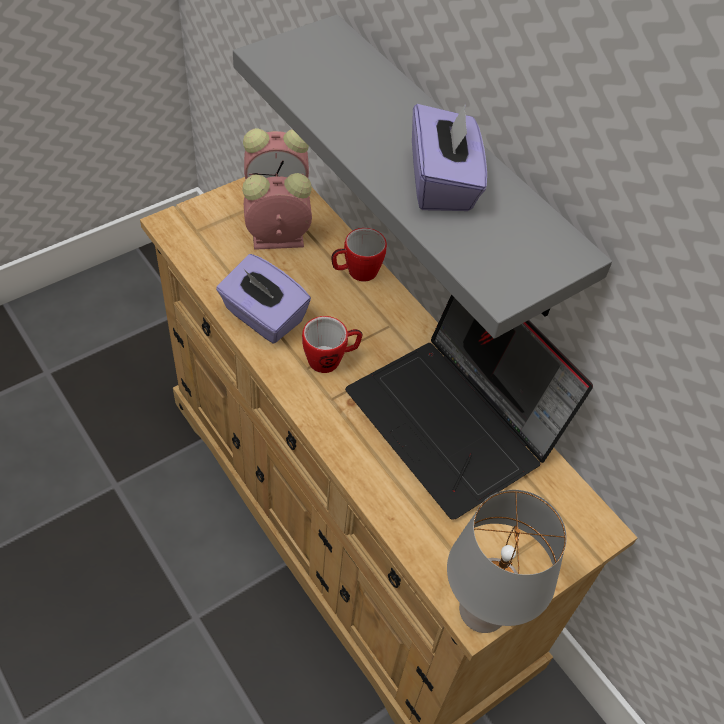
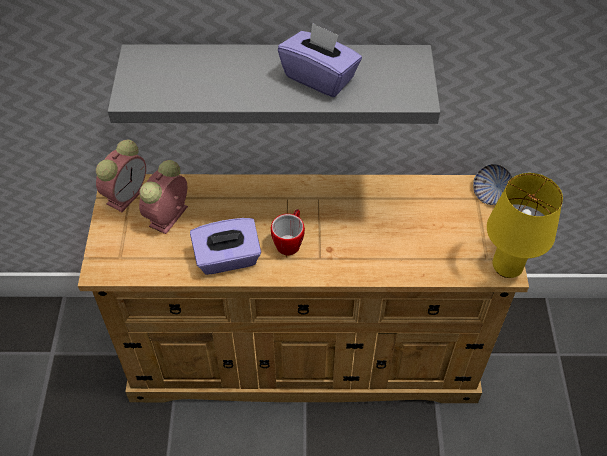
camera: 50 degrees left, 0 degrees up
(356, 272) = (232, 191): mug -> none
(456, 423) = (381, 208): laptop -> none
(482, 610) = (506, 266): grey table lamp -> yellow table lamp
(585, 533) = (490, 194): none -> bowl

